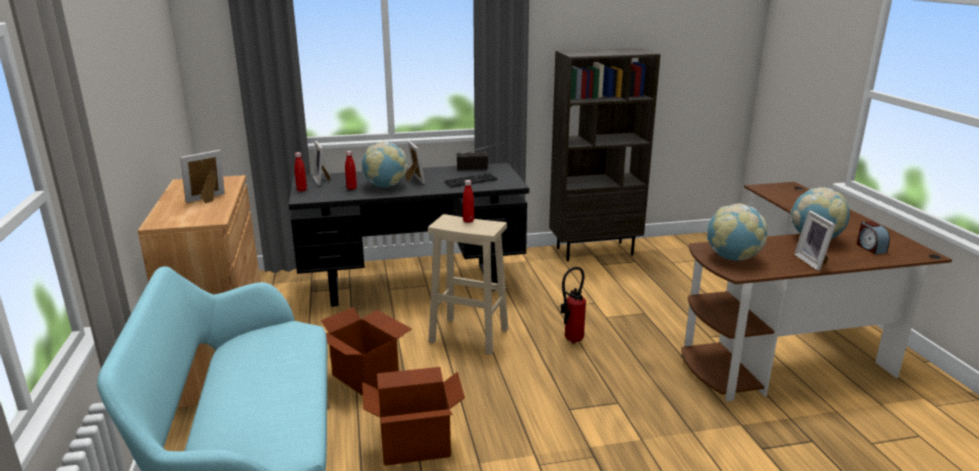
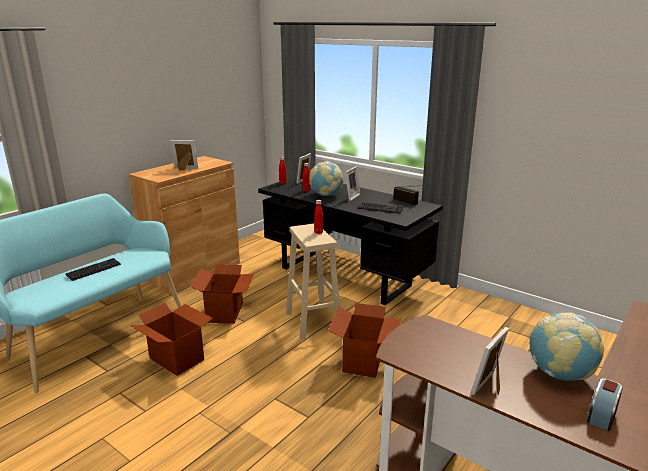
camera: 50 degrees right, 0 degrees up
(262, 381) = (93, 270): none -> keyboard
(570, 340) = (364, 361): fire extinguisher -> cardboard box
(595, 251) = (516, 315): brown bookcase -> none
(732, 258) = (425, 342): globe -> none

